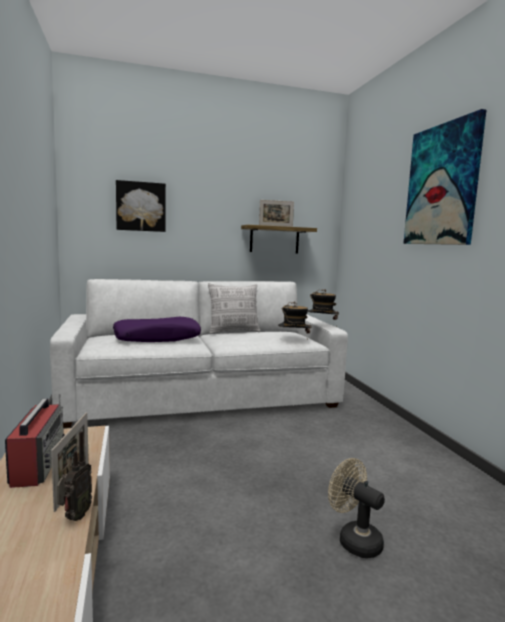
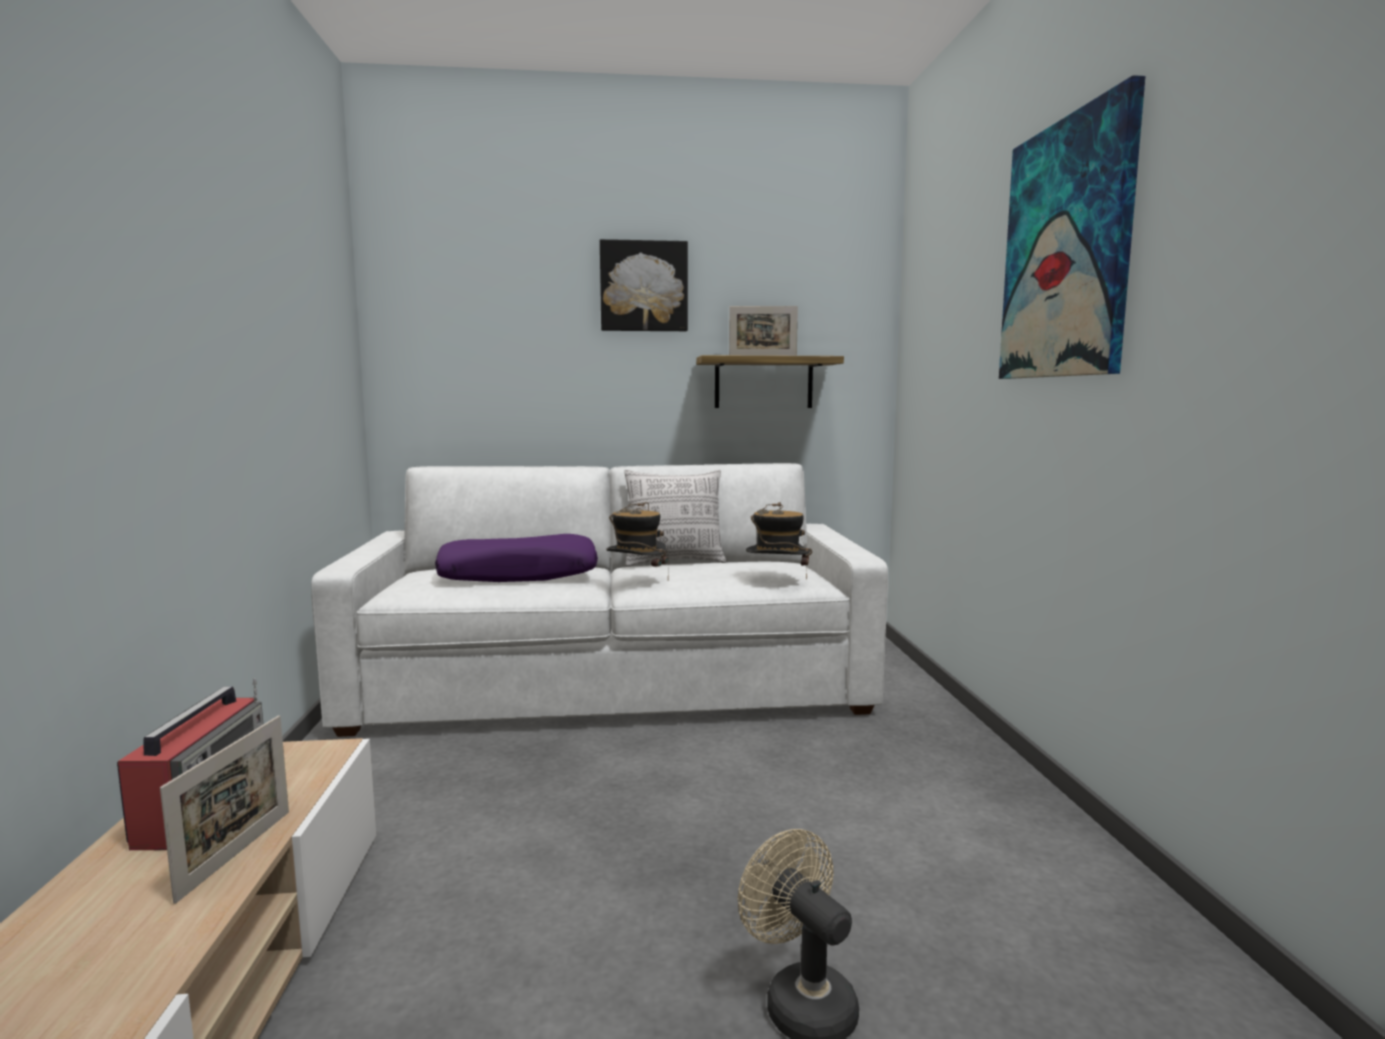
camera: 10 degrees right, 0 degrees up
(74, 517) = (201, 918): radio -> none
(141, 206) = (506, 331): picture -> picture (644, 286)
(321, 327) = (839, 552): hat -> hat (637, 580)

